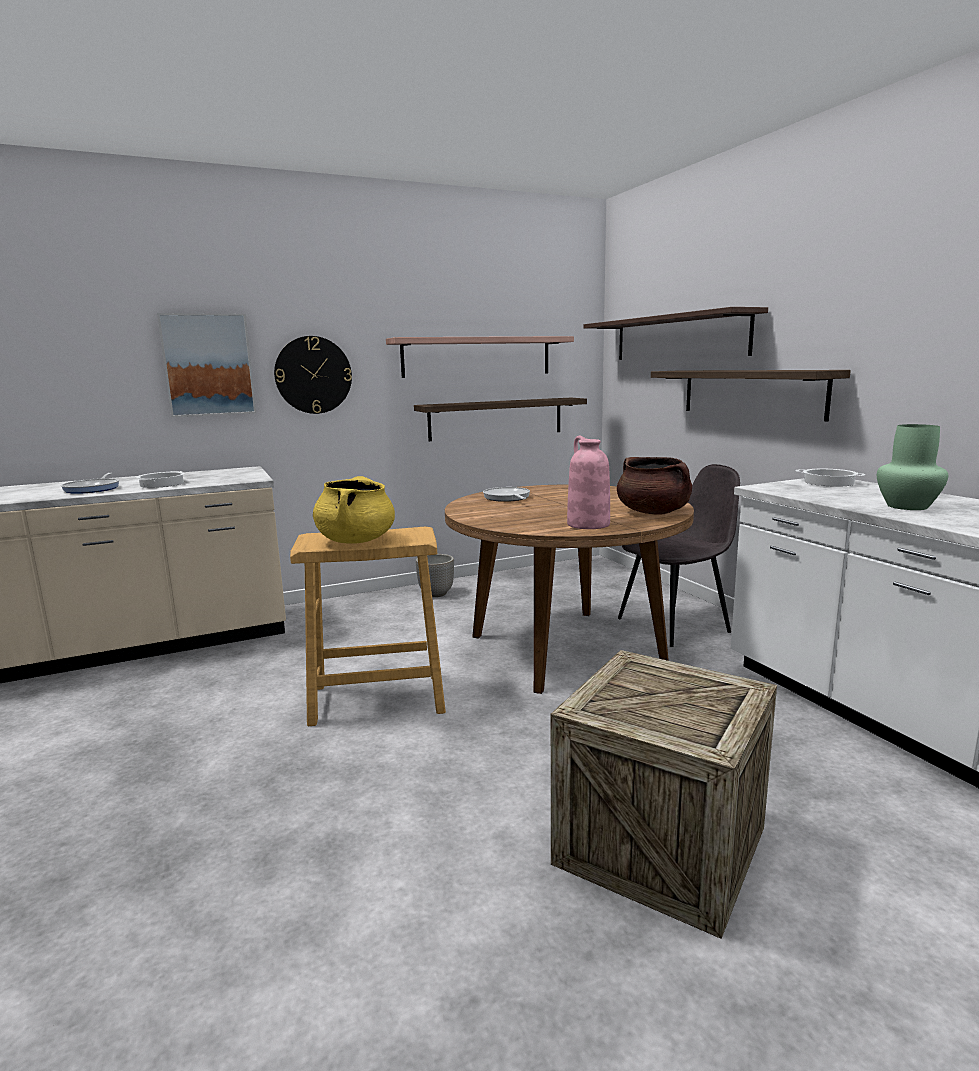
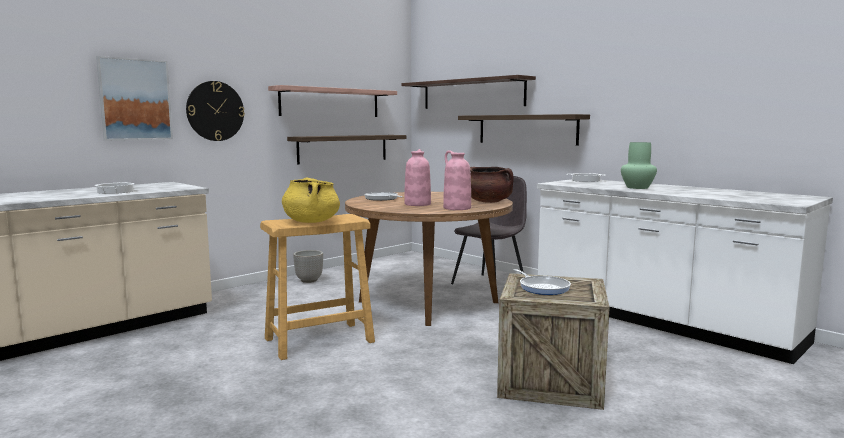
camera: 20 degrees left, 5 degrees down
(93, 488) = (57, 195): frying pan -> frying pan (542, 287)
(541, 512) = (417, 204): none -> pink vase

